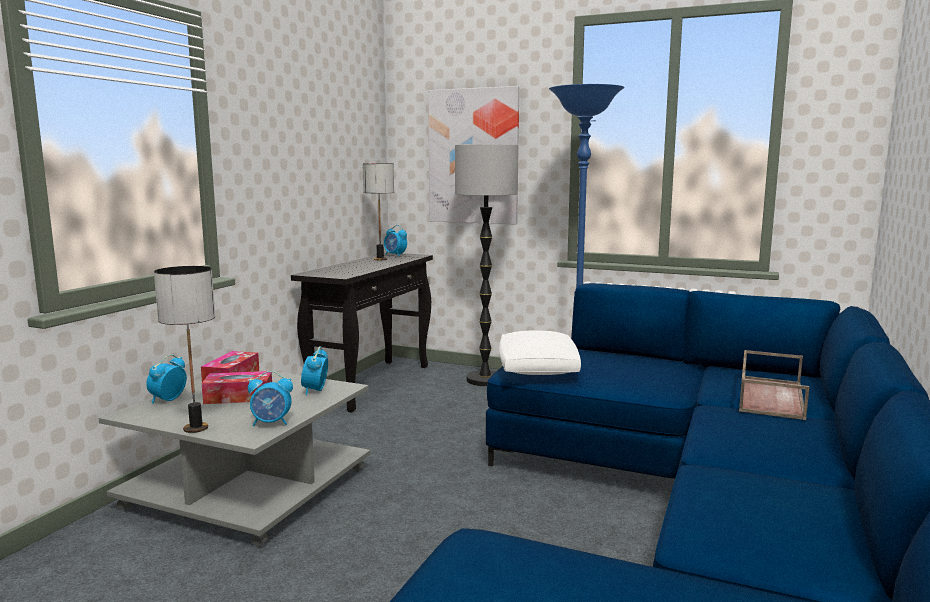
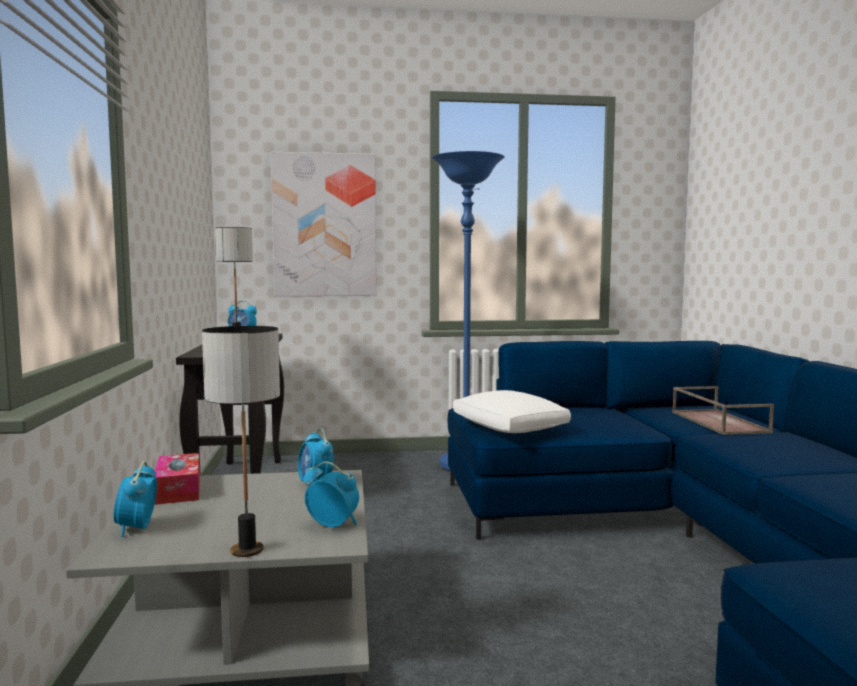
camera: 30 degrees left, 5 degrees down
(238, 397) = (232, 507): tissue box -> none
(271, 423) = (333, 525): alarm clock -> alarm clock turned 120 degrees counterclockwise
(485, 380) = (359, 464): floor lamp -> none

